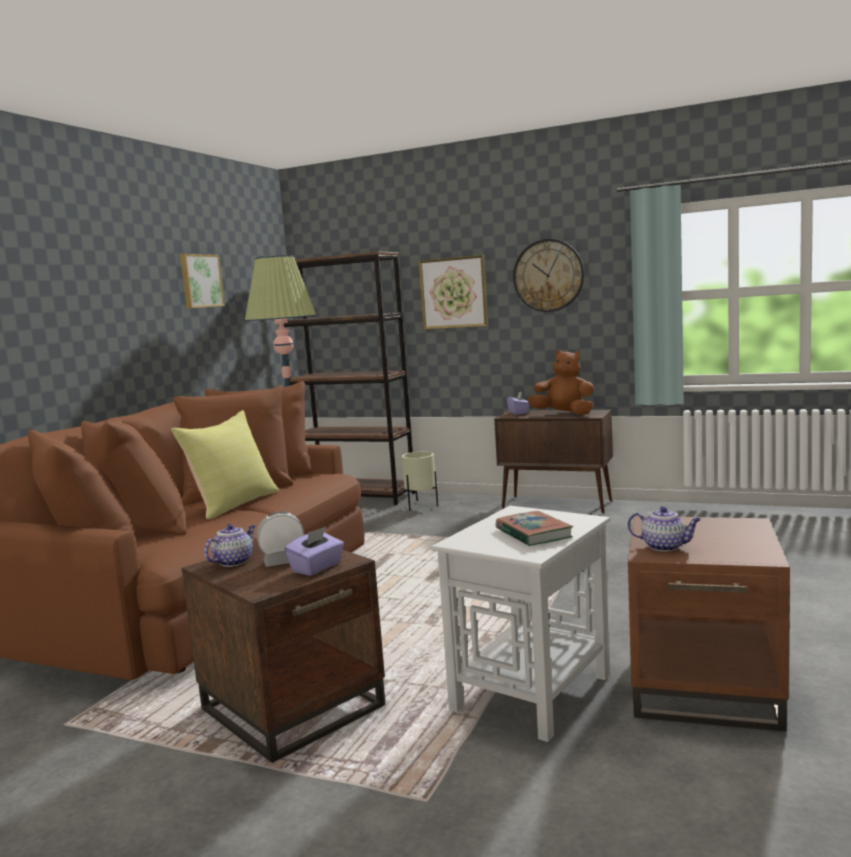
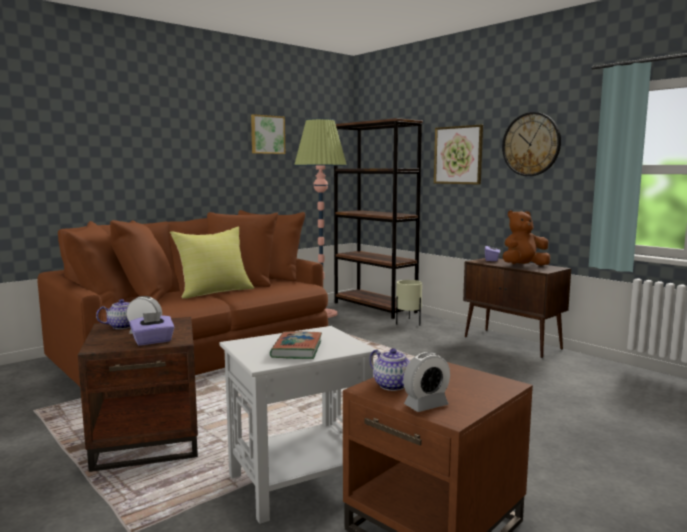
camera: 25 degrees right, 0 degrees up
(564, 414) = (523, 266): brown plush toy -> brown plush toy turned 75 degrees counterclockwise
(724, 554) = (426, 405): none -> alarm clock

